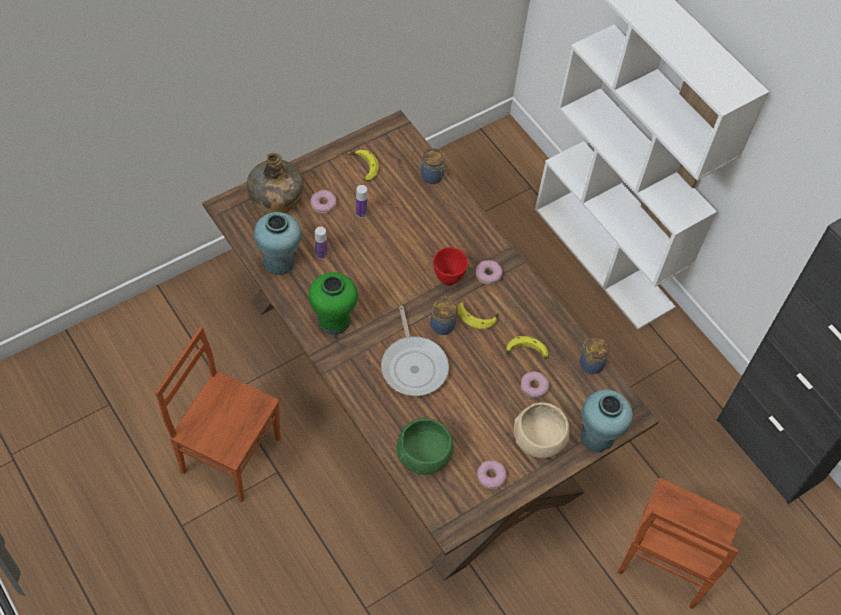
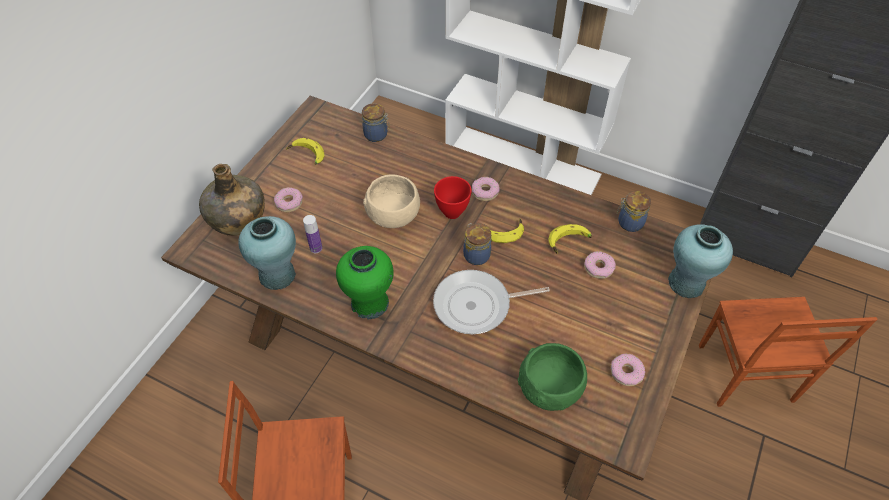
camera: 25 degrees left, 5 degrees down
(361, 213) = (331, 194): bottle -> none
(414, 365) = (476, 305): frying pan -> frying pan turned 120 degrees clockwise
(538, 440) = (640, 314): beige bowl -> beige bowl (393, 216)

